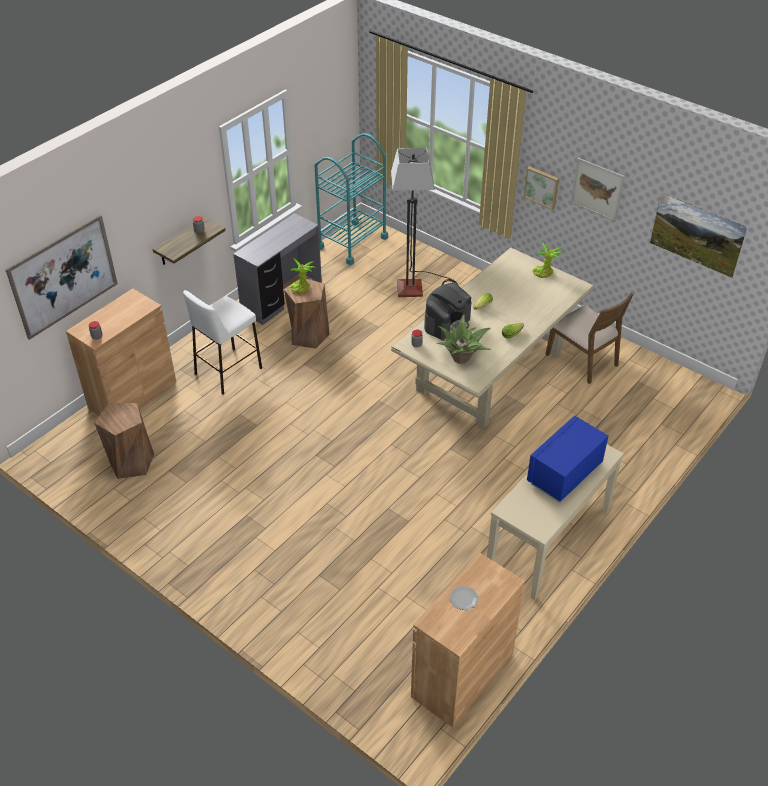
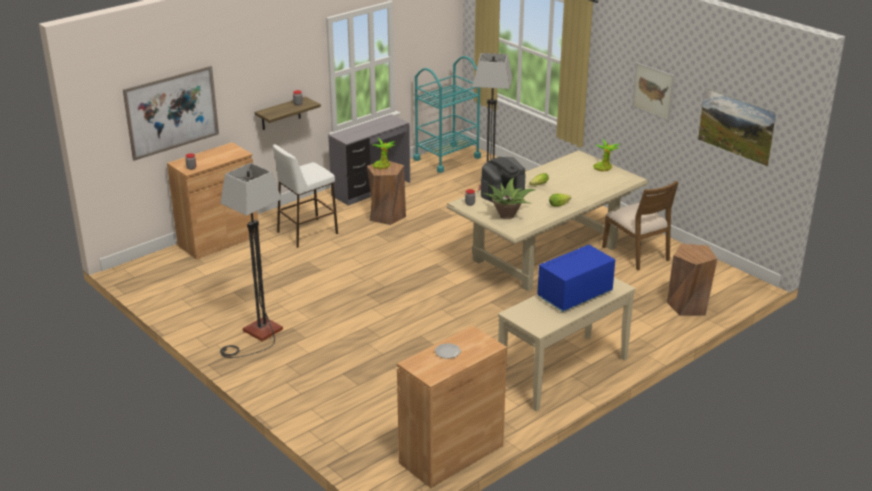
camera: 10 degrees right, 15 degrees down
(131, 462) = (203, 283): brown stool -> brown stool (688, 305)
(211, 532) = (257, 335): none -> floor lamp
(542, 187) = (608, 94): picture -> none

